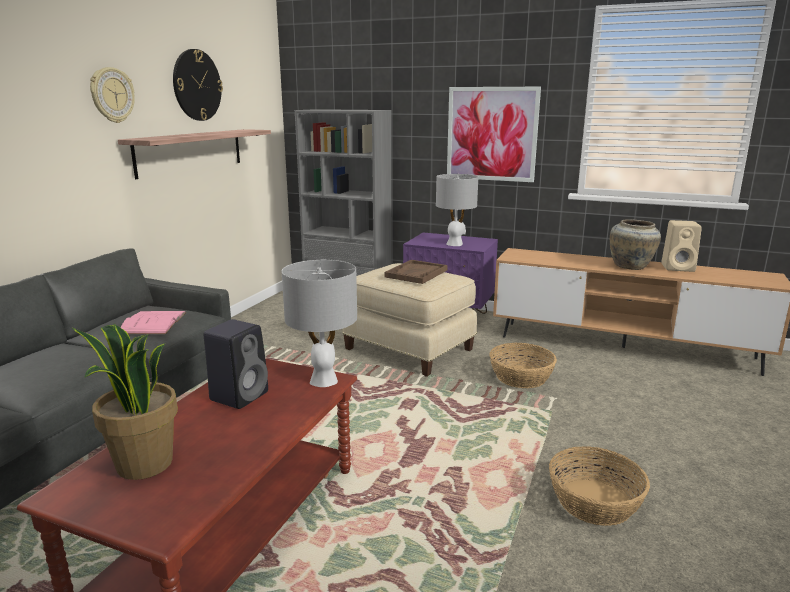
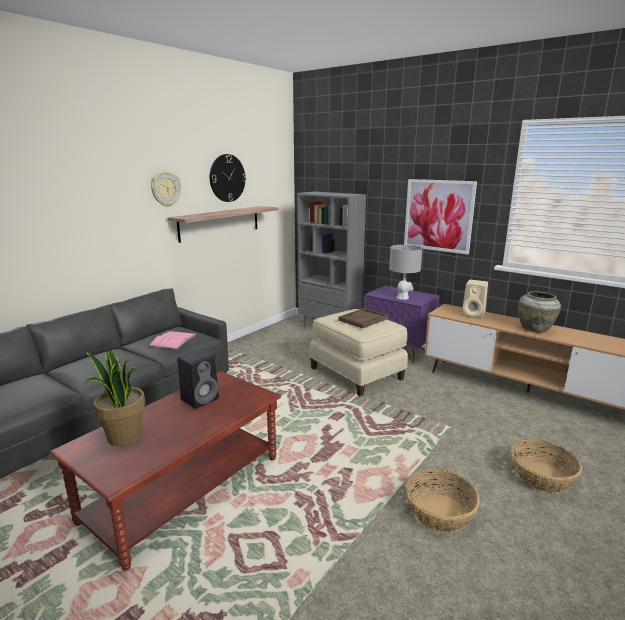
camera: 15 degrees right, 0 degrees up
(324, 380) = (257, 395): grey table lamp -> none
(521, 377) = (431, 406): basket -> basket (542, 476)
(679, 268) = (577, 334): beige speaker -> beige speaker (474, 314)

